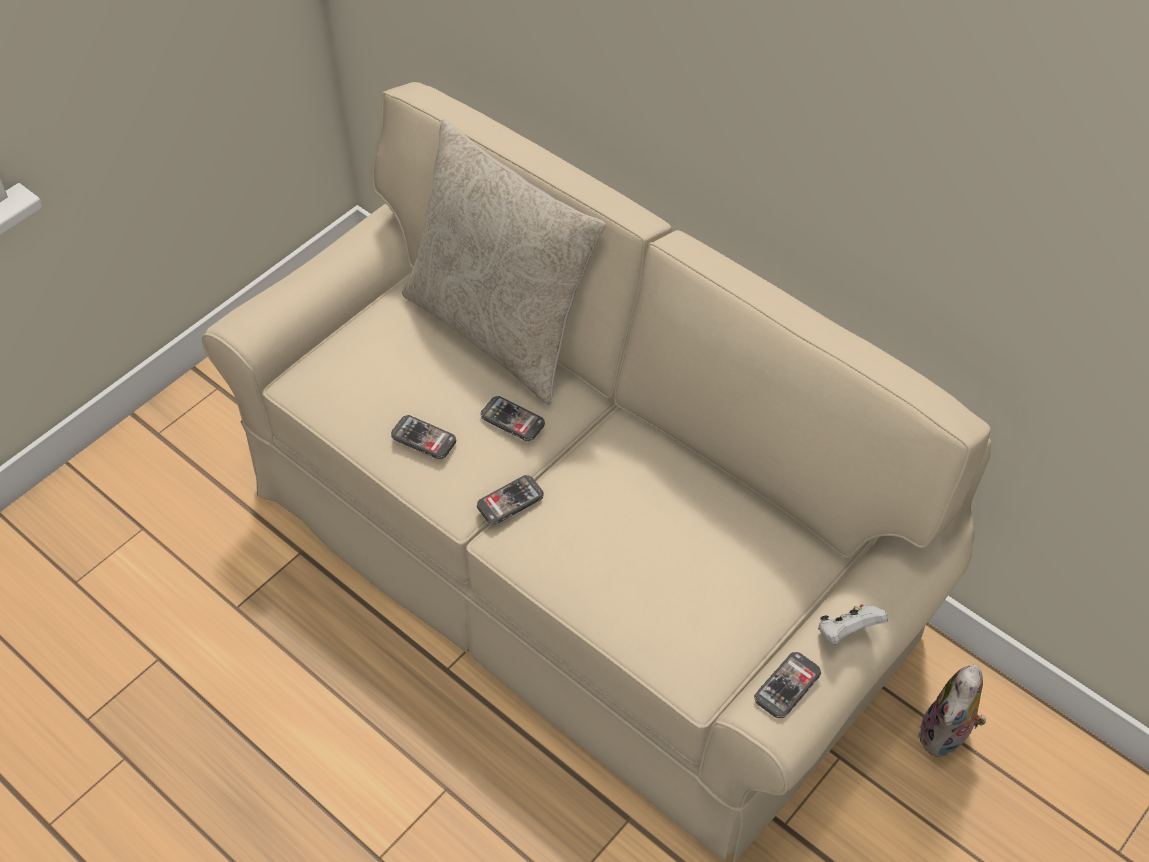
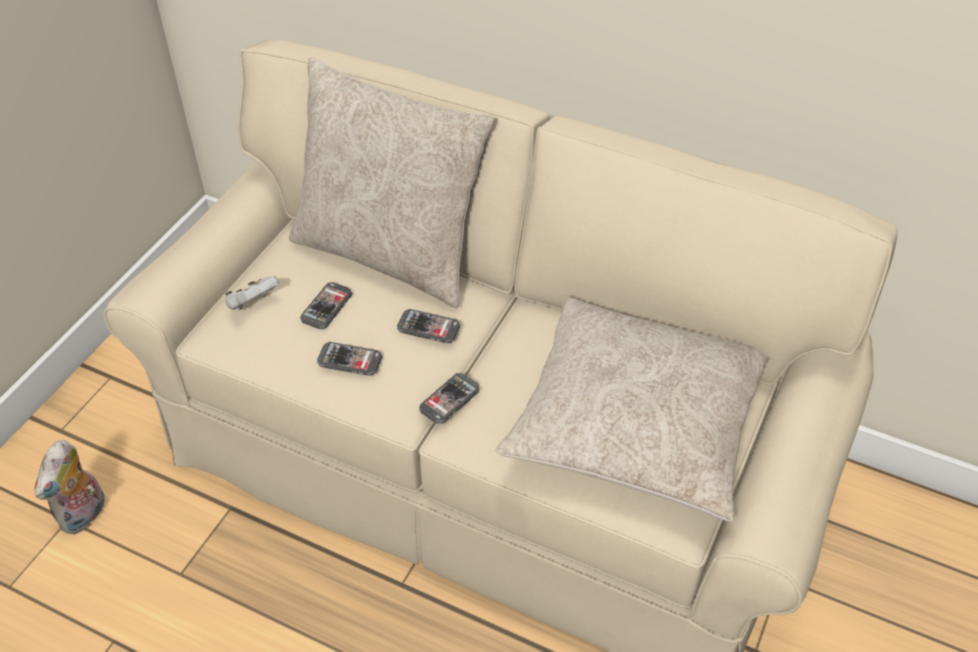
camera: 15 degrees left, 5 degrees down
(689, 565) = (636, 421): none -> beige pillow
(787, 686) = (775, 505): phone -> phone (326, 307)
(847, 632) = (807, 445): white game controller -> white game controller (252, 304)
(946, 736) = (863, 537): plush toy -> plush toy (84, 515)

